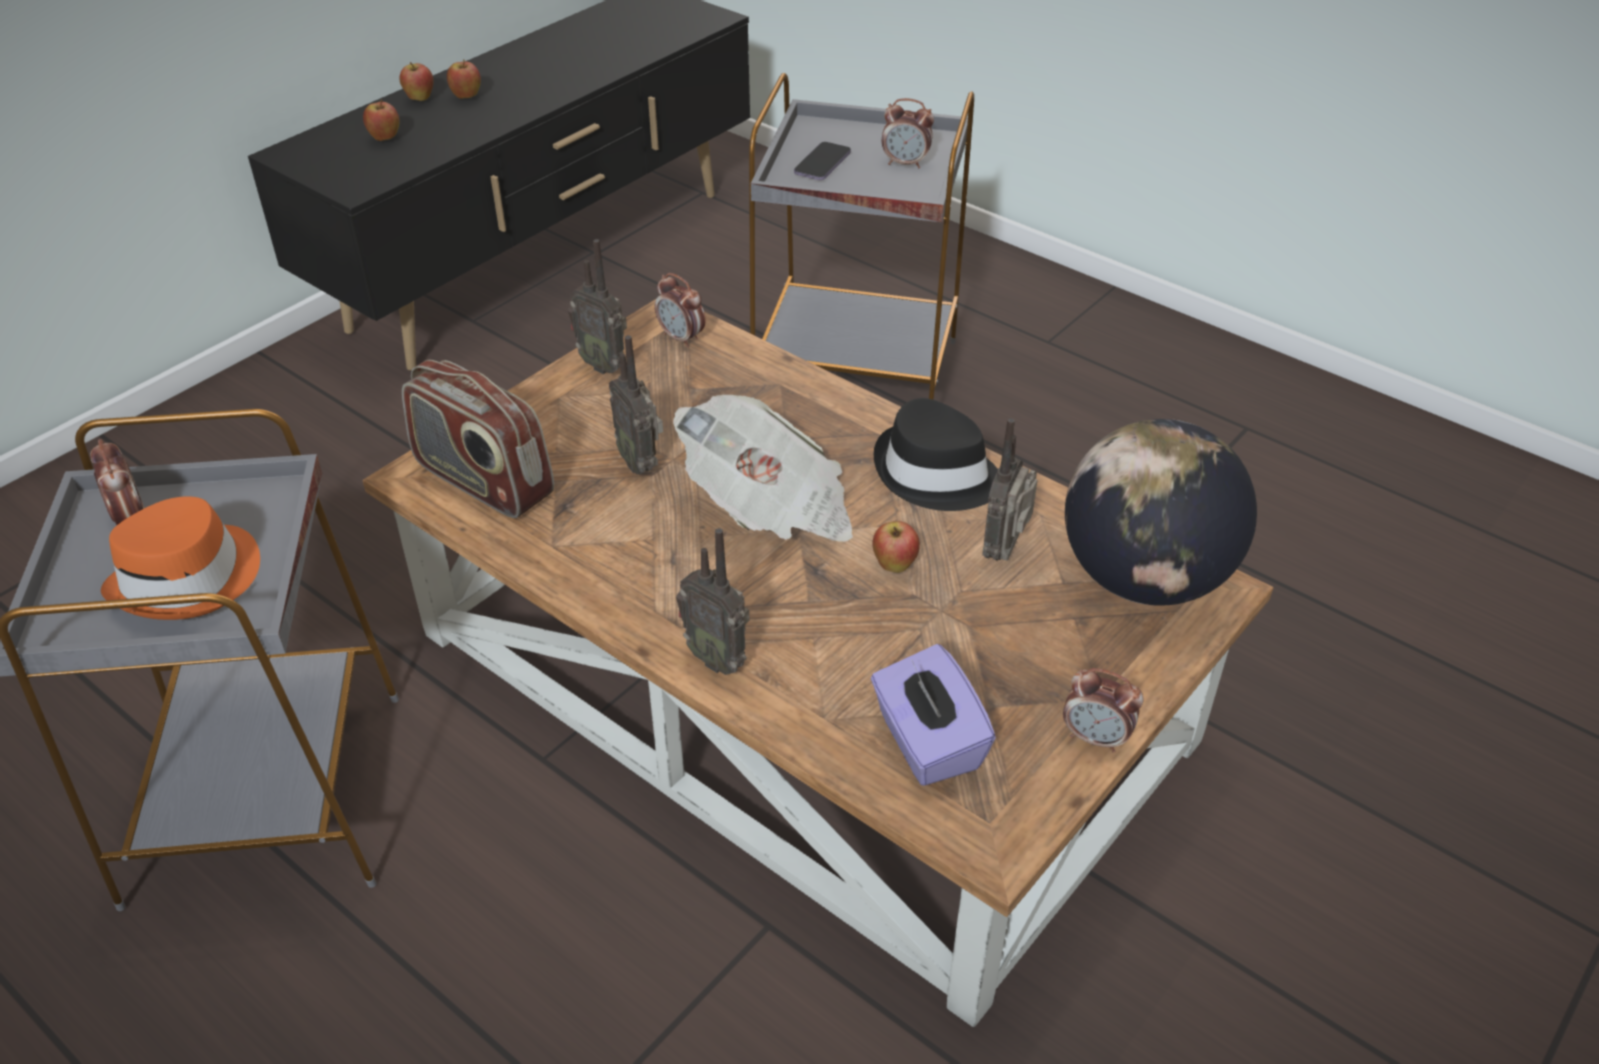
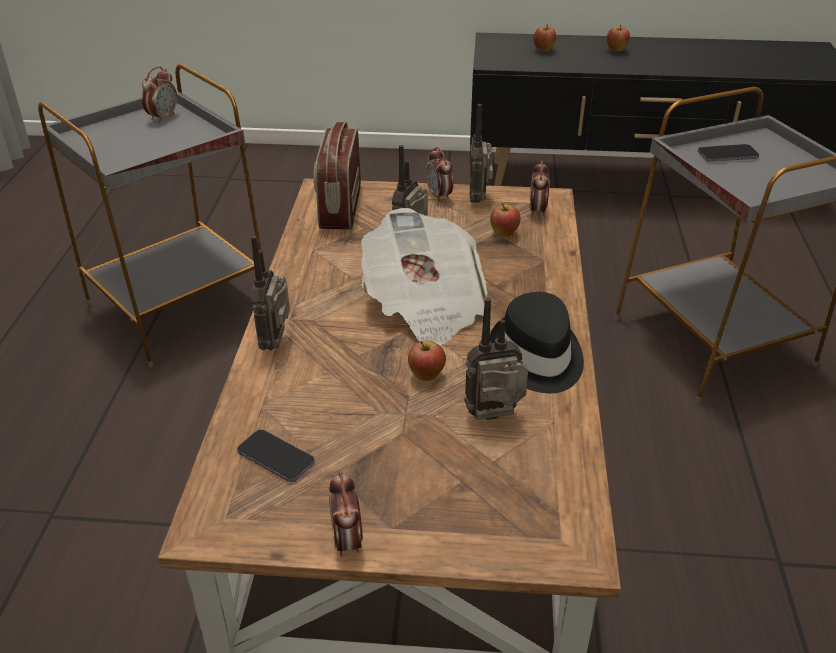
camera: 55 degrees right, 5 degrees down
(189, 578) = (136, 146): orange hat -> none
(420, 99) = (592, 42): apple -> apple (504, 234)
(906, 163) = (784, 181): alarm clock -> alarm clock (439, 196)
(927, 742) = (276, 458): purple tissue box -> phone
(1143, 578) = (543, 503): globe -> none

